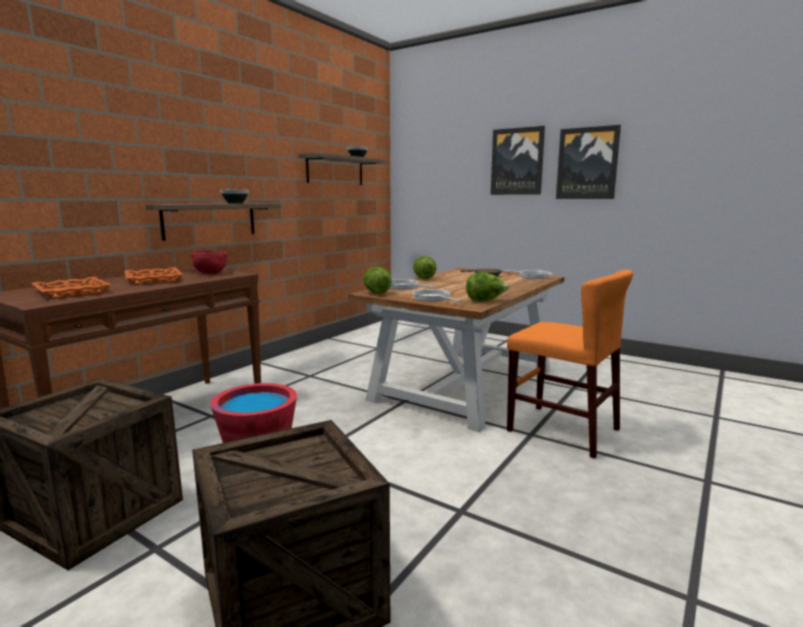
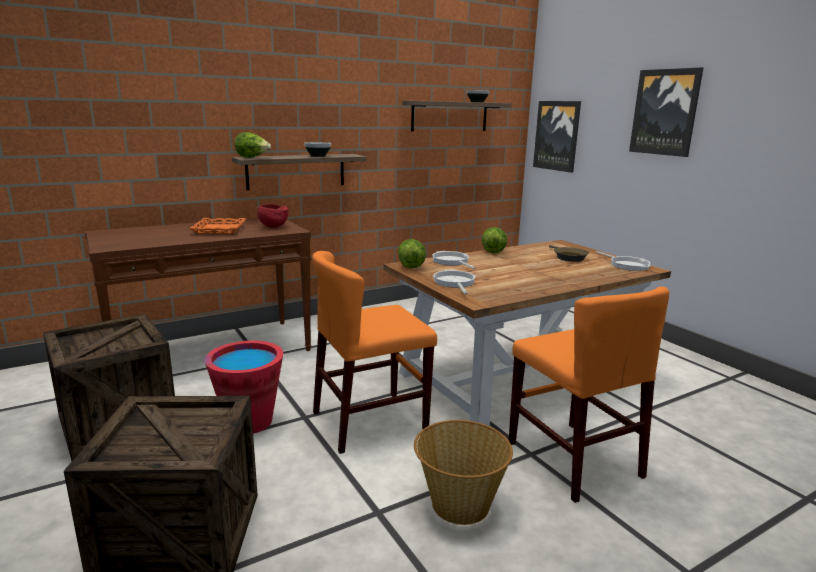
camera: 25 degrees right, 5 degrees up
(71, 292) = (144, 237): orange tray -> none
(379, 443) = (370, 421): none -> orange chair
(485, 301) = (504, 295): lettuce -> lettuce (252, 158)
(518, 484) = (459, 504): none -> basket
(587, 163) = (752, 121): picture -> picture (557, 136)

